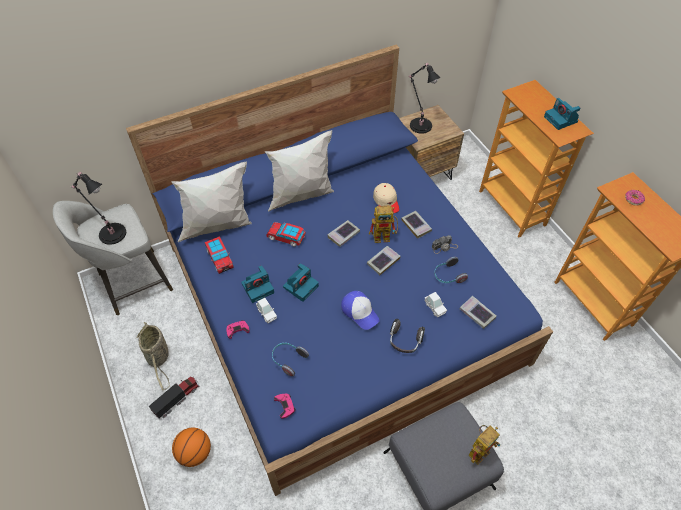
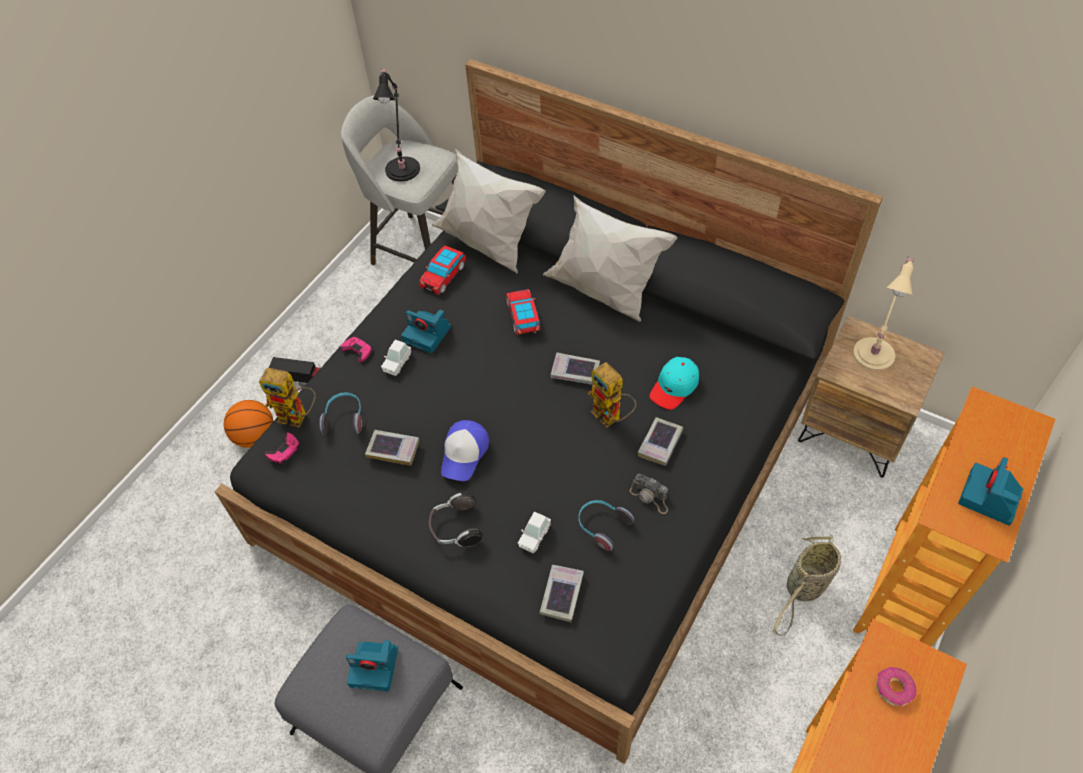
camera: 60 degrees right, 0 degrees up
(159, 358) = (344, 333): basket -> basket (804, 589)
(301, 286) = (459, 372): camera -> camera (375, 666)
(340, 301) = (547, 459): blue bed -> black bed
(383, 261) = (565, 437): book -> book (393, 449)
(386, 201) = (674, 387): beige cap -> turquoise cap
(419, 124) = (874, 351): black table lamp -> beige table lamp
(480, 449) = (382, 718): toy robot -> toy robot (298, 416)

